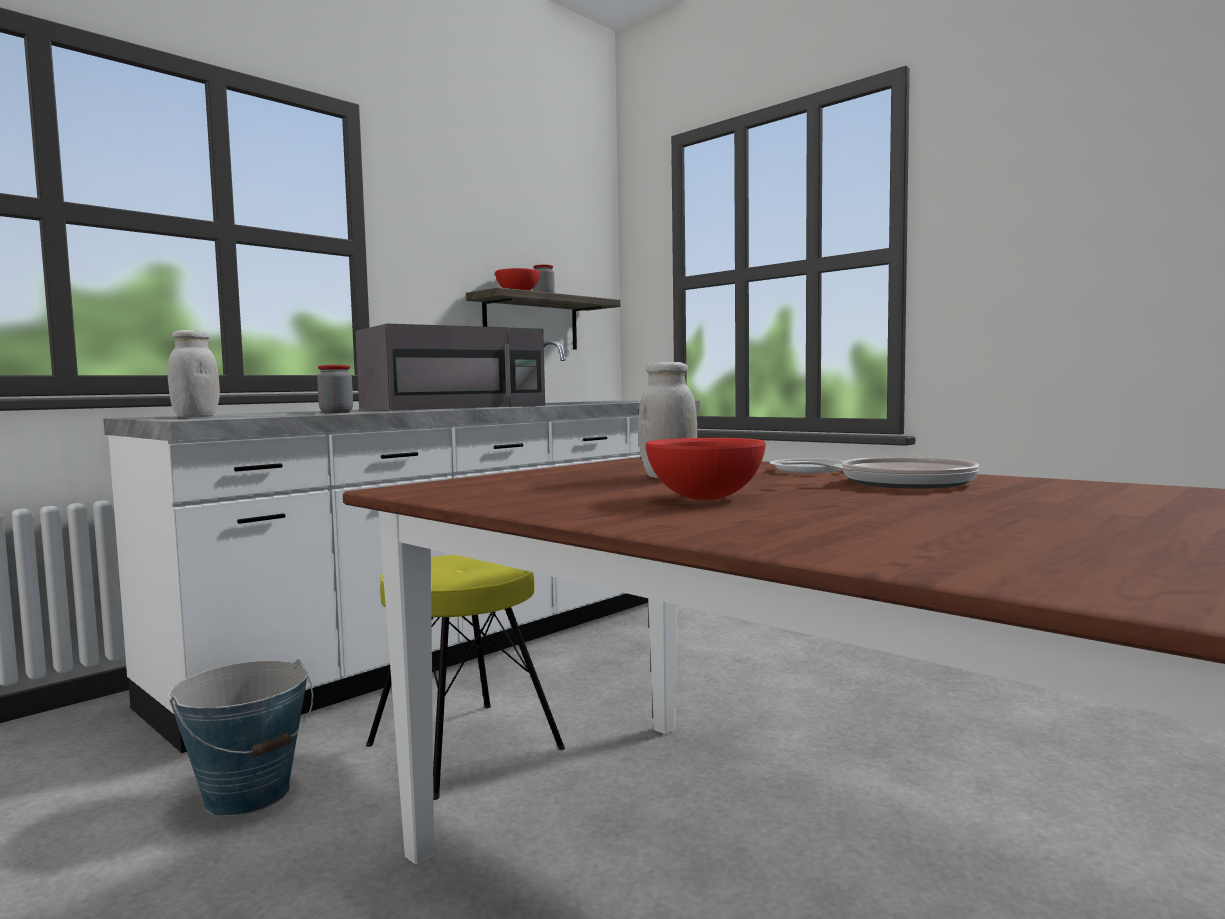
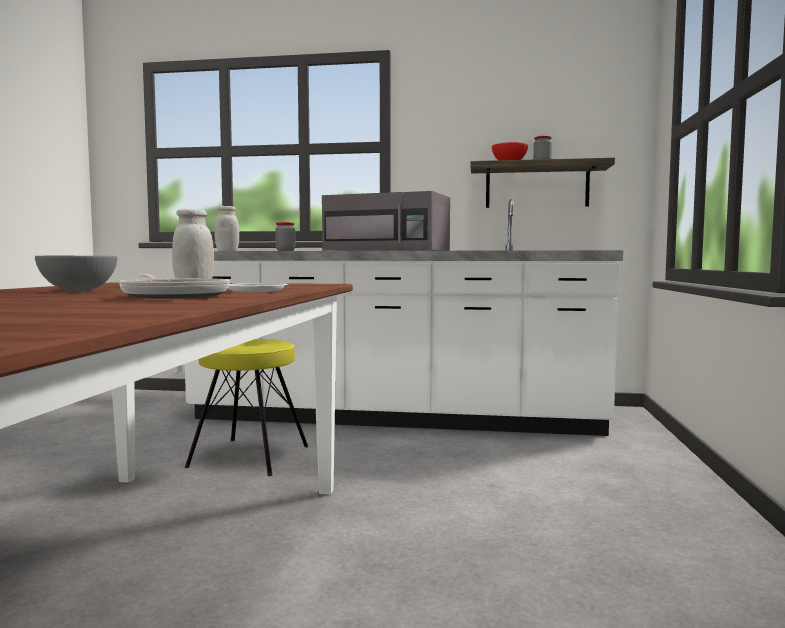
camera: 55 degrees right, 0 degrees up
(248, 794) = (165, 438): bucket -> none
(703, 498) = (79, 291): red bowl -> grey bowl

